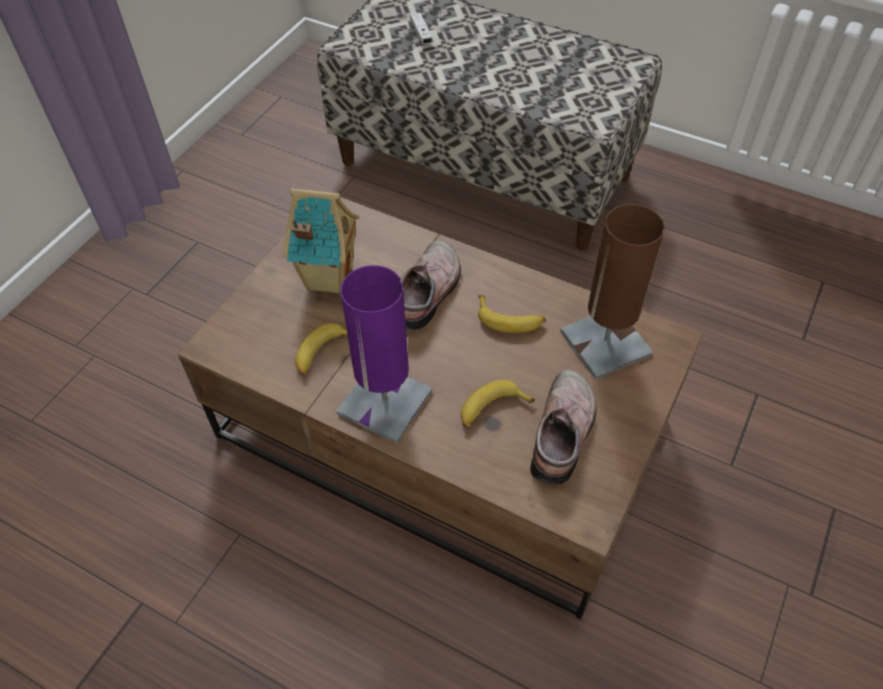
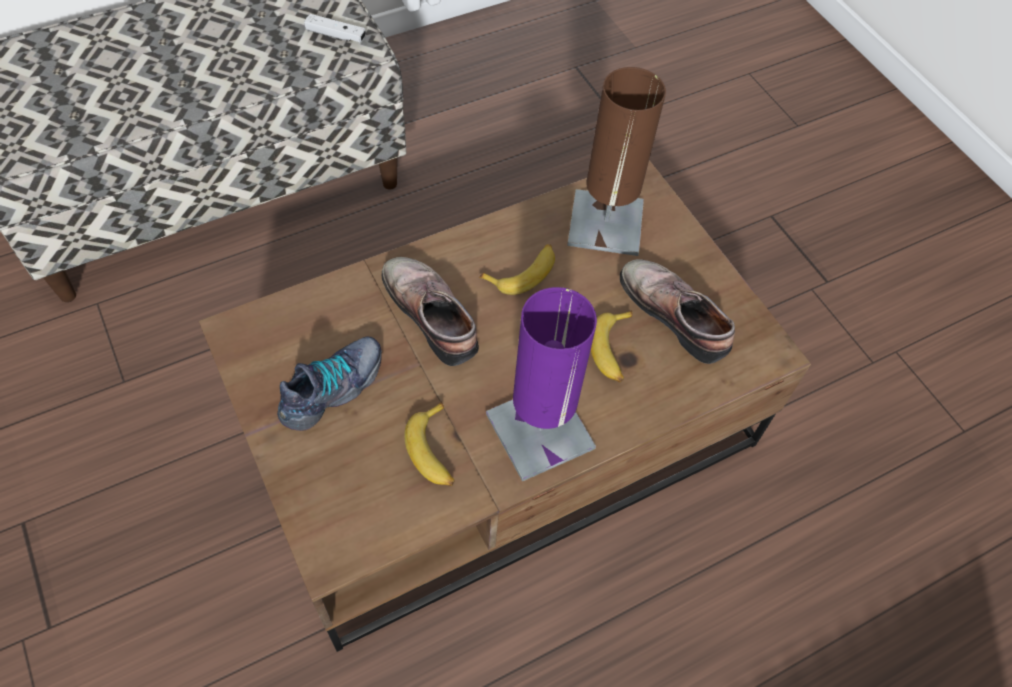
camera: 60 degrees left, 5 degrees up
(327, 278) = (334, 389): toy house -> shoe
(421, 34) = (70, 87): white game controller -> white game controller (336, 35)

